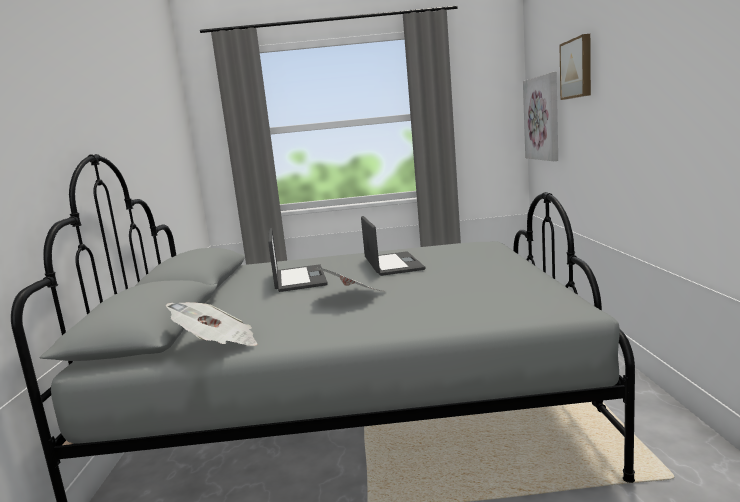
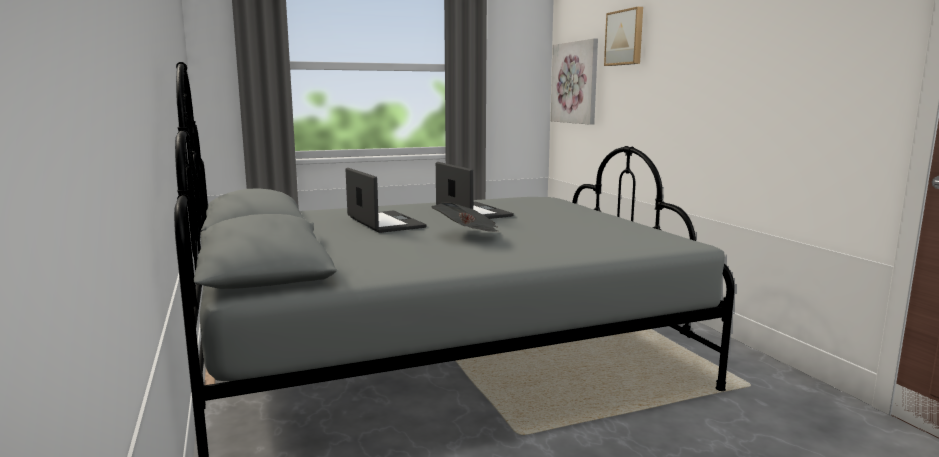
camera: 20 degrees left, 0 degrees up
(218, 345) = (379, 272): newspaper -> none

